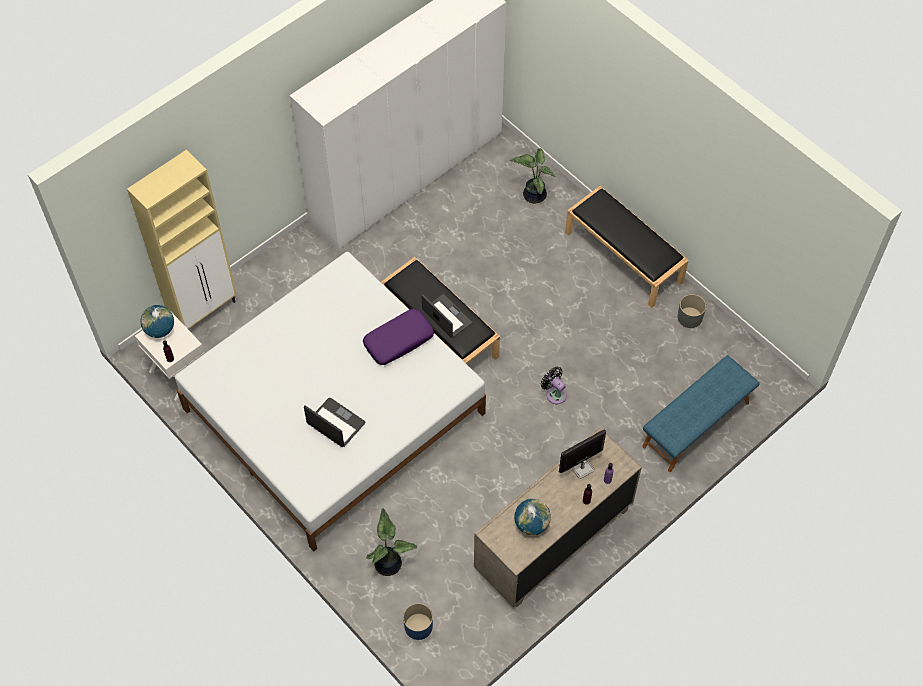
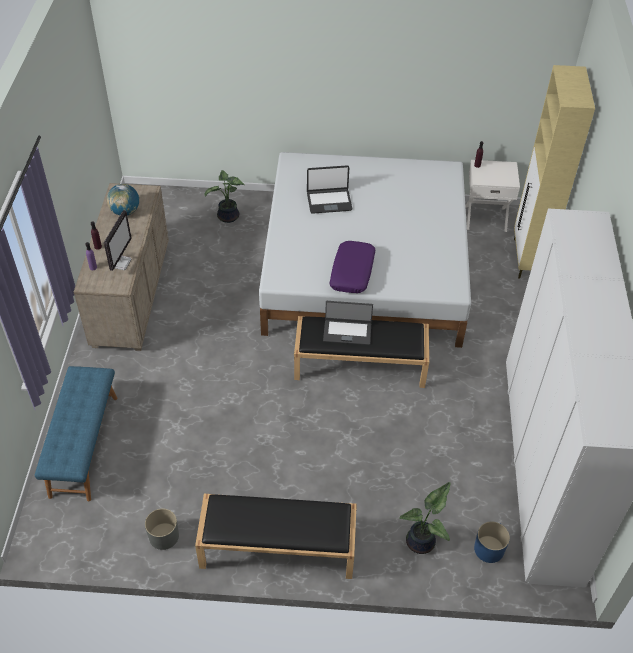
camera: 135 degrees right, 10 degrees down
(160, 330) = (507, 174): globe -> none
(418, 626) = (175, 202): blue planter -> blue planter (489, 549)
(554, 393) = (223, 385): black fan -> none

